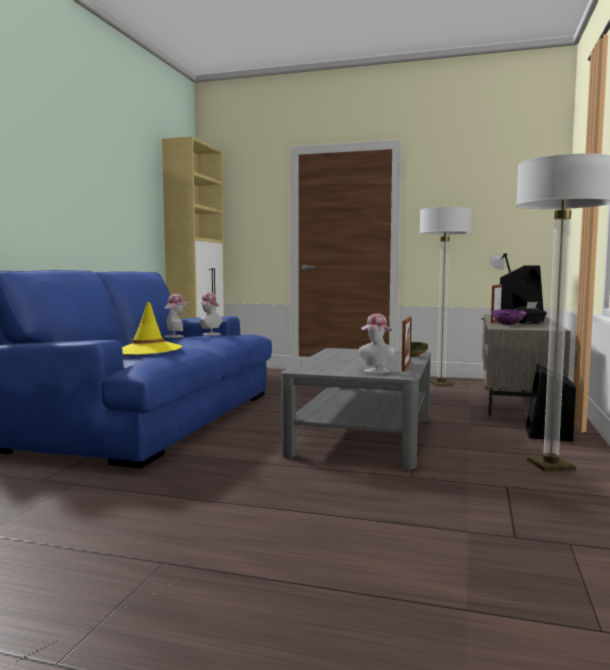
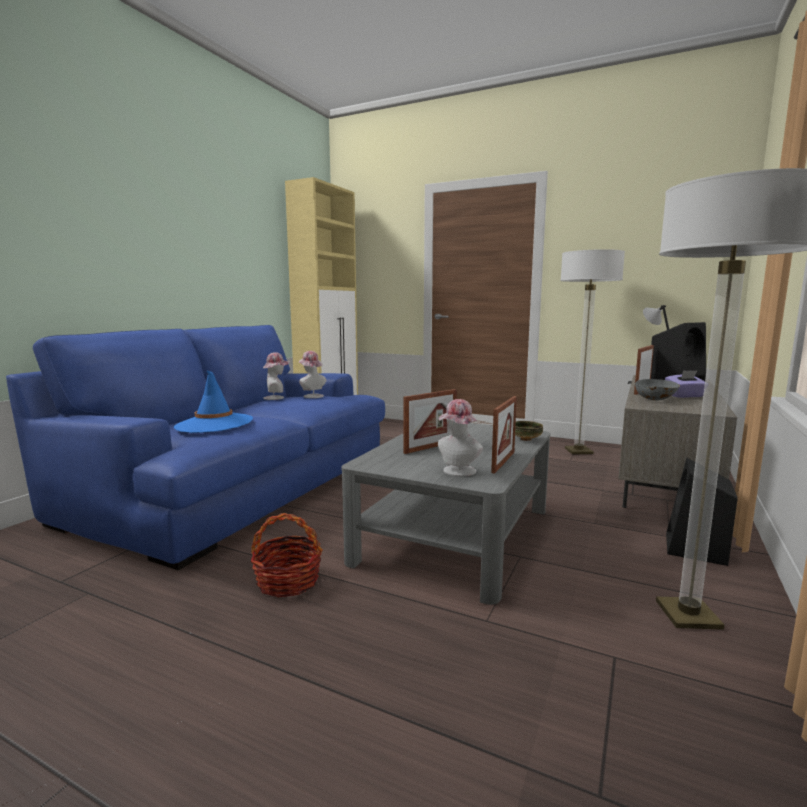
camera: 10 degrees right, 5 degrees up
(148, 350) = (214, 424): yellow hat -> blue hat
(242, 468) = (287, 581): none -> basket
(342, 361) = (430, 447): none -> picture frame
(508, 325) = (655, 400): purple bowl -> grey bowl
(529, 323) = (685, 396): black tissue box -> purple tissue box

